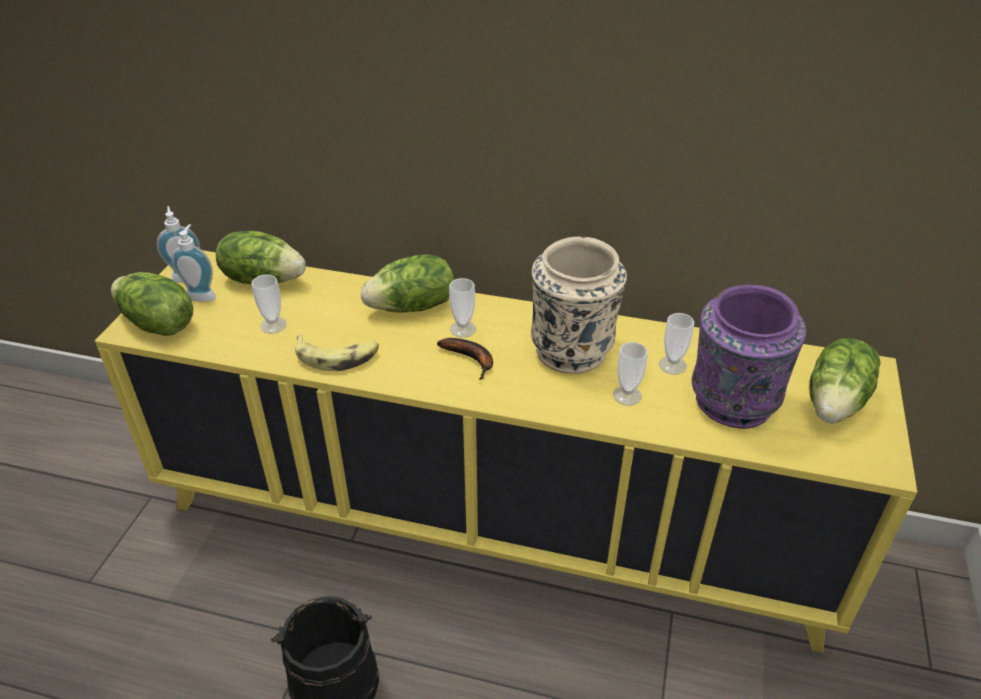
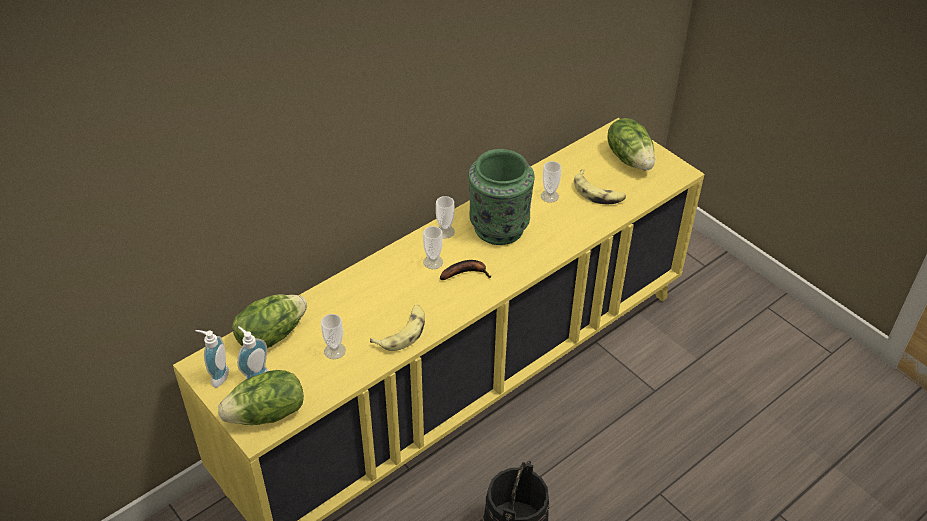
camera: 55 degrees left, 5 degrees up
(413, 307) = (386, 274): lettuce -> none
(572, 350) = (499, 226): beige vase -> green vase
(627, 395) = (557, 227): cup -> cup (445, 232)
(732, 403) = (598, 193): purple vase -> banana

